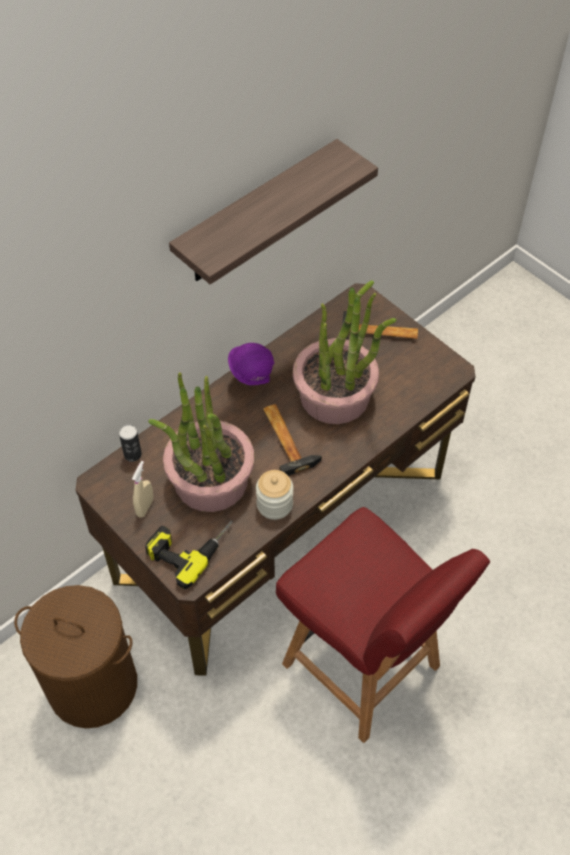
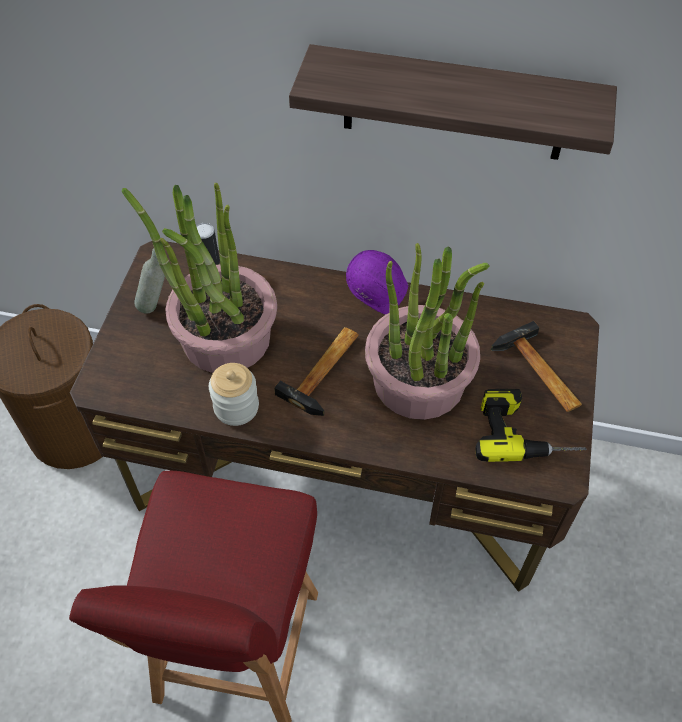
camera: 55 degrees right, 0 degrees up
(145, 507) = (156, 306): beige spray bottle -> grey bottle
(189, 545) = (137, 364): power drill -> power drill (525, 430)

